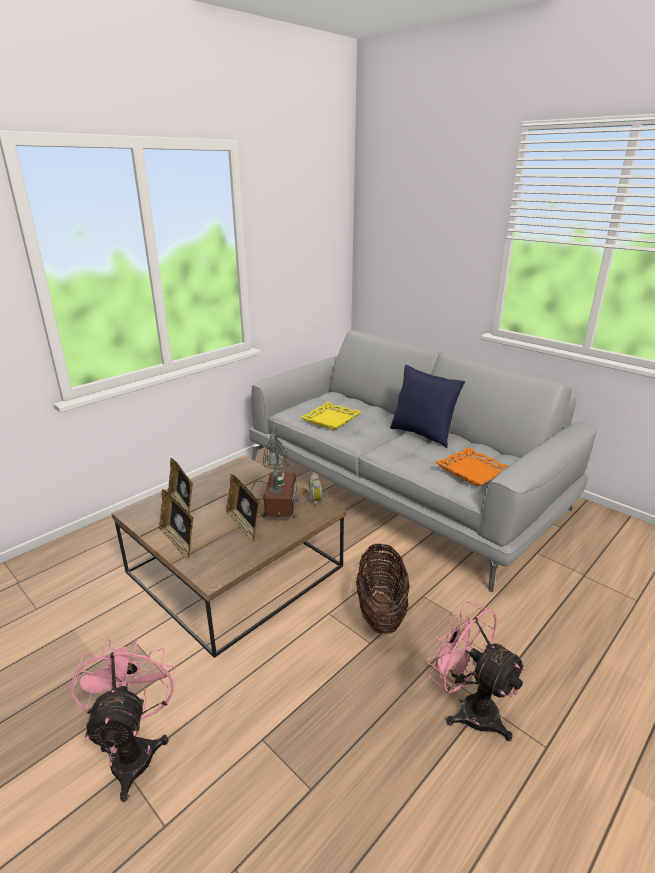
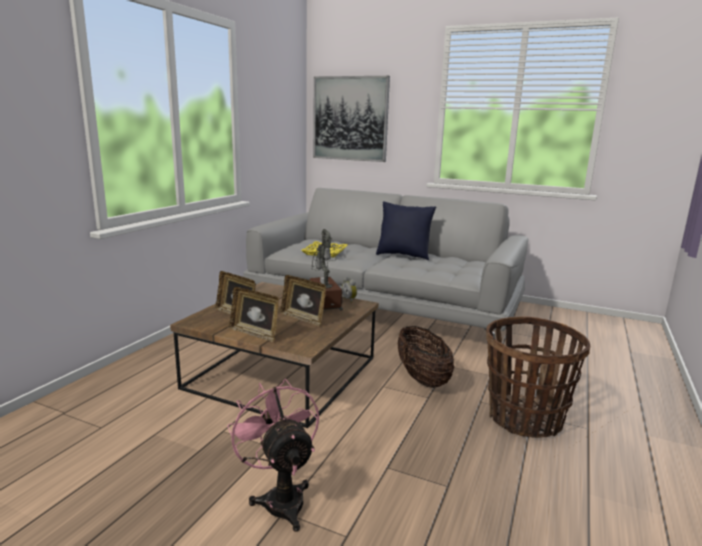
camera: 20 degrees left, 10 degrees down
(399, 243) = (350, 119): none -> picture
(469, 708) = (524, 419): pink fan -> basket
(472, 471) = (458, 269): orange tray -> none

